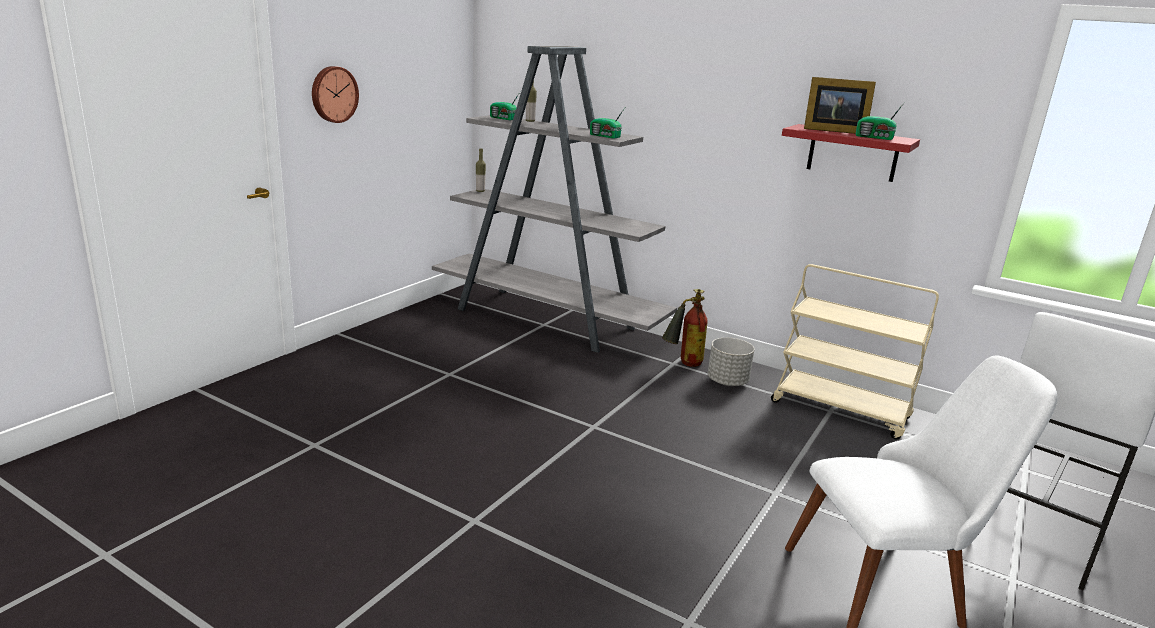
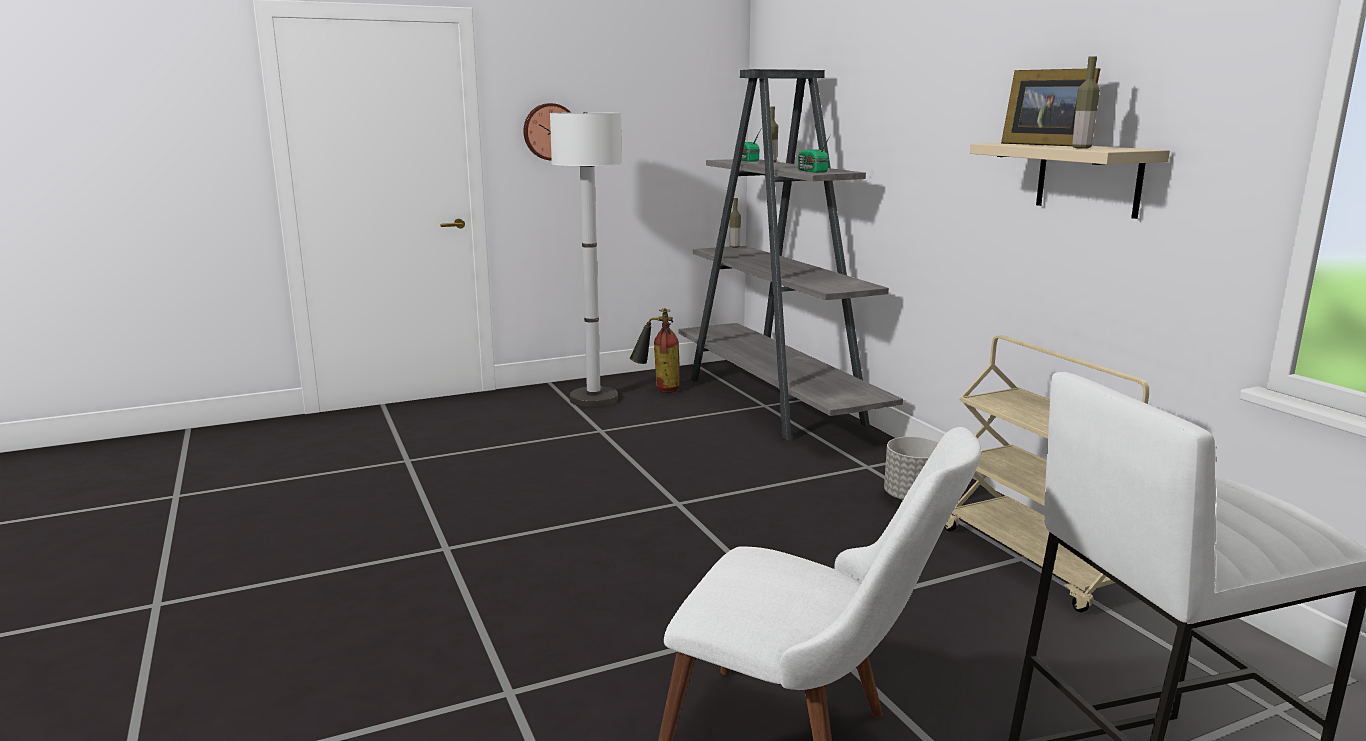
camera: 35 degrees right, 5 degrees down
(402, 343) = (593, 399): none -> white floor lamp
(683, 364) = (879, 469): fire extinguisher -> fire extinguisher (658, 389)
(852, 153) = (1088, 178): red shelf -> beige shelf
(875, 137) = (1081, 148): radio -> bottle

